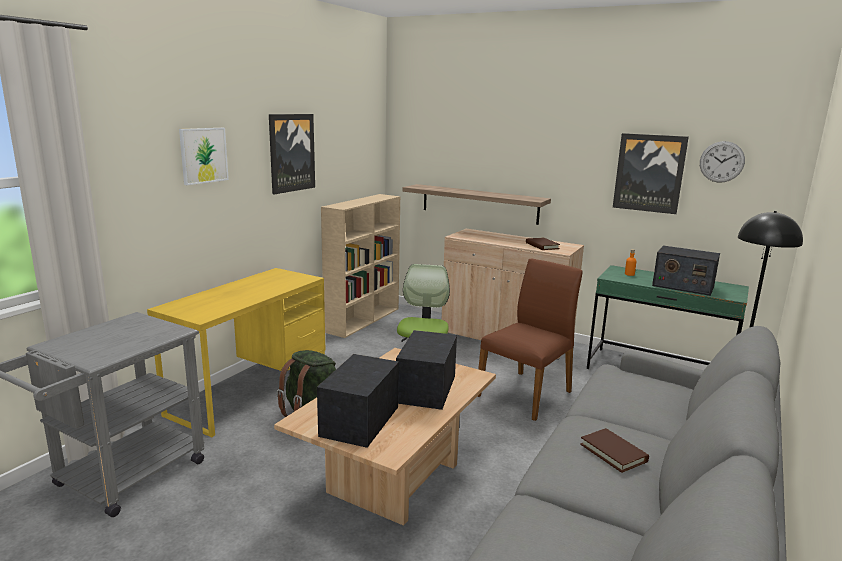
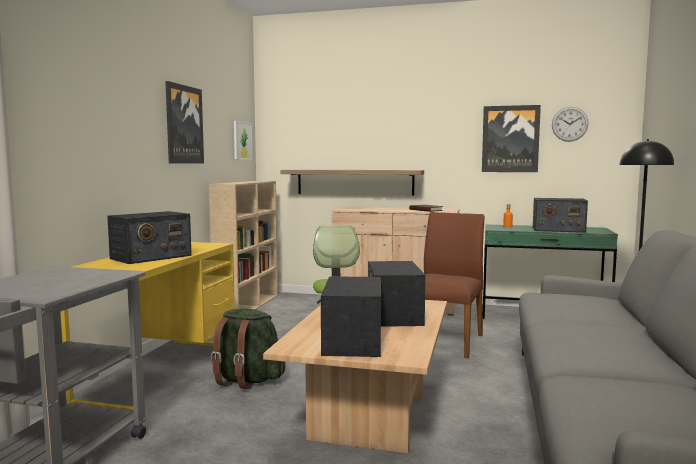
camera: 15 degrees left, 10 degrees down
(203, 155) = (109, 109): picture -> picture (242, 140)
(234, 296) = (150, 257): none -> radio
(613, 453) = (604, 335): brown book -> none

